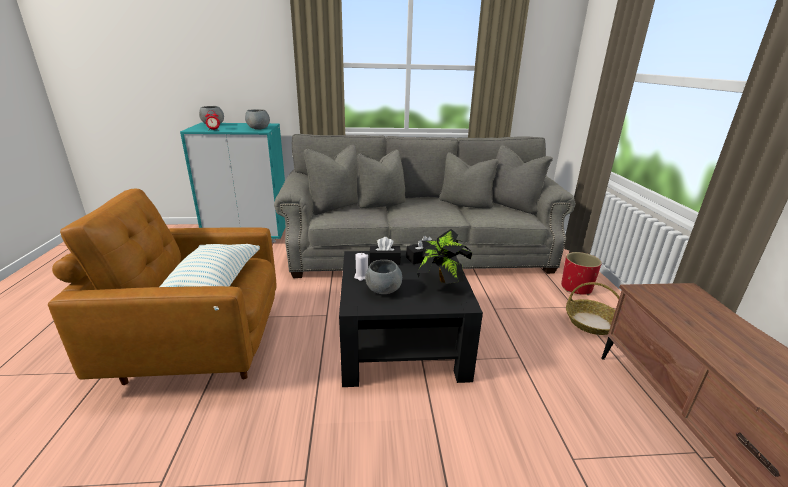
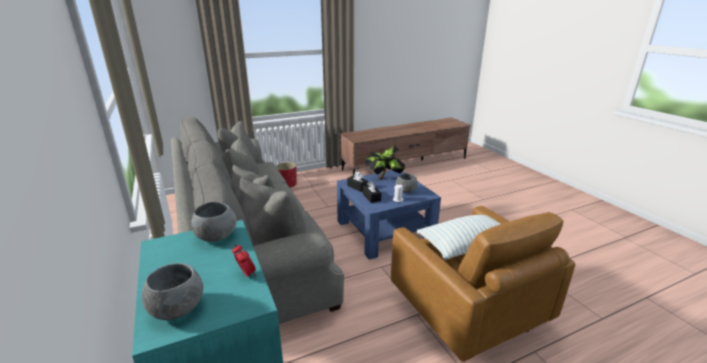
camera: 110 degrees left, 0 degrees up
(402, 342) = (384, 230): black coffee table -> blue coffee table
(591, 323) = (324, 182): basket -> none

